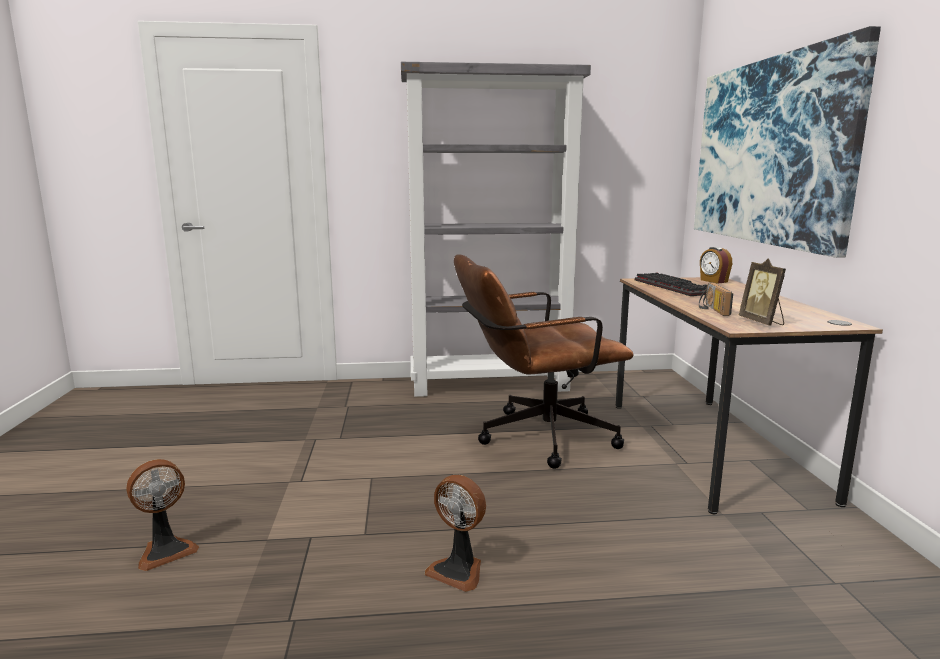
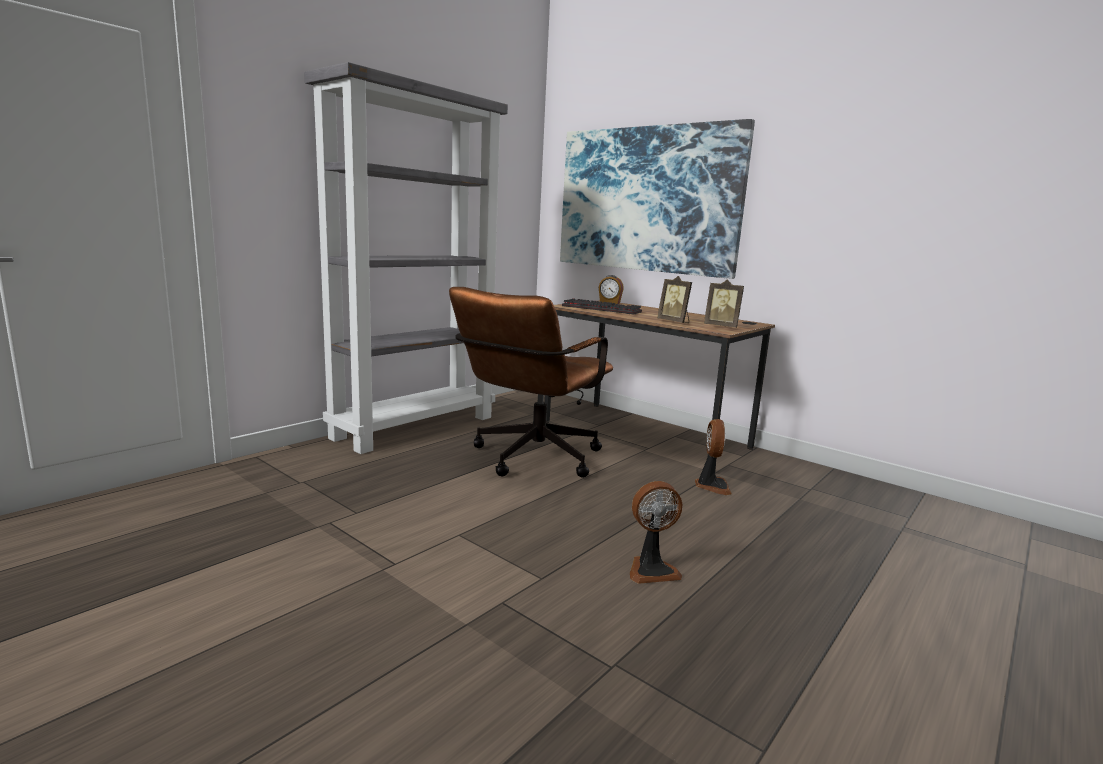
camera: 45 degrees left, 0 degrees up
(165, 551) = (379, 689): fan -> fan (711, 486)
(711, 309) = (674, 322): radio -> picture frame

